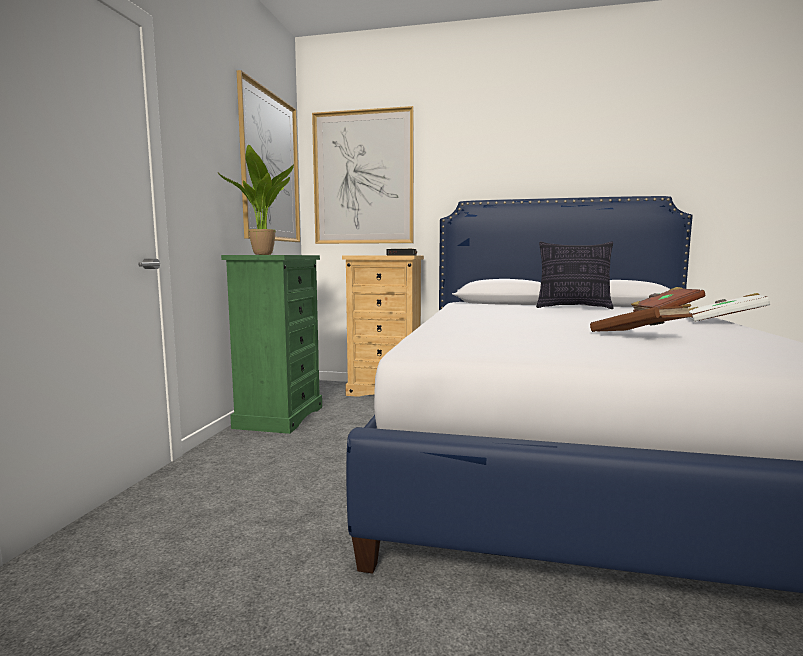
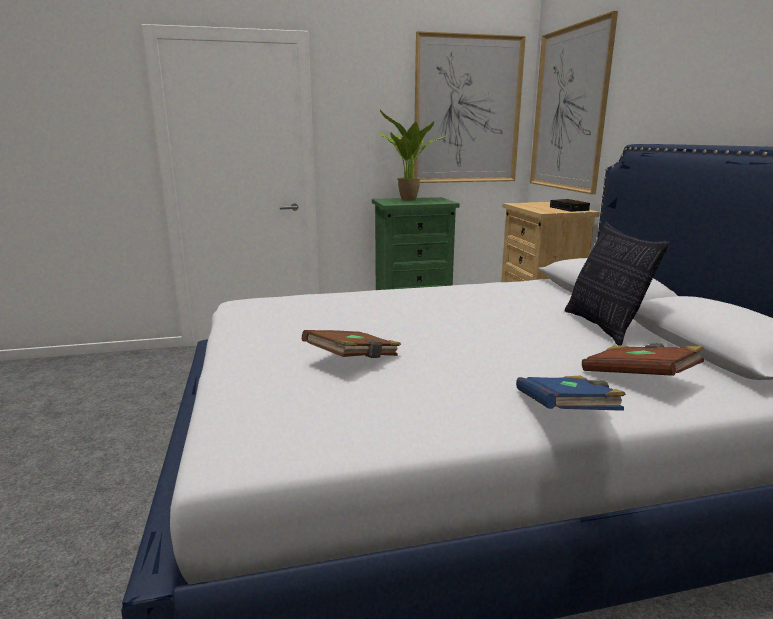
camera: 65 degrees right, 10 degrees up
(724, 322) = (565, 413): white book -> blue book

